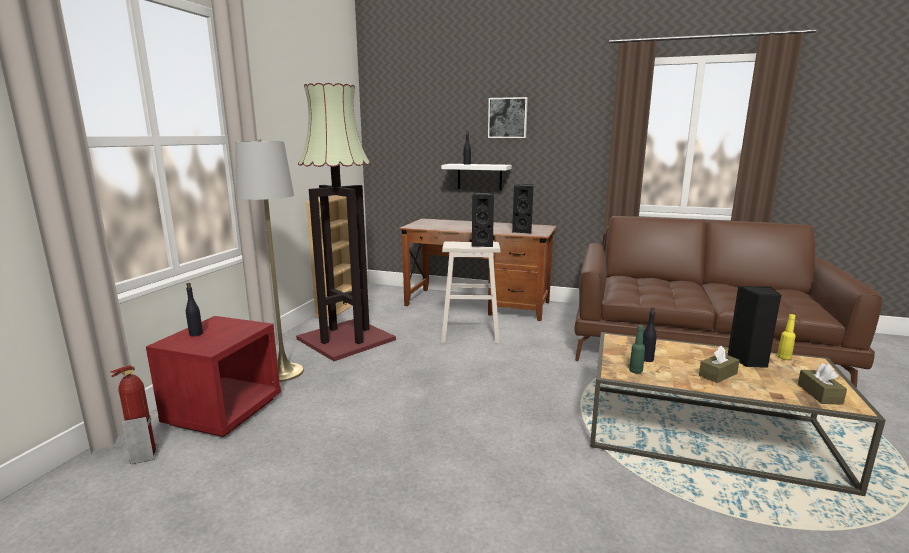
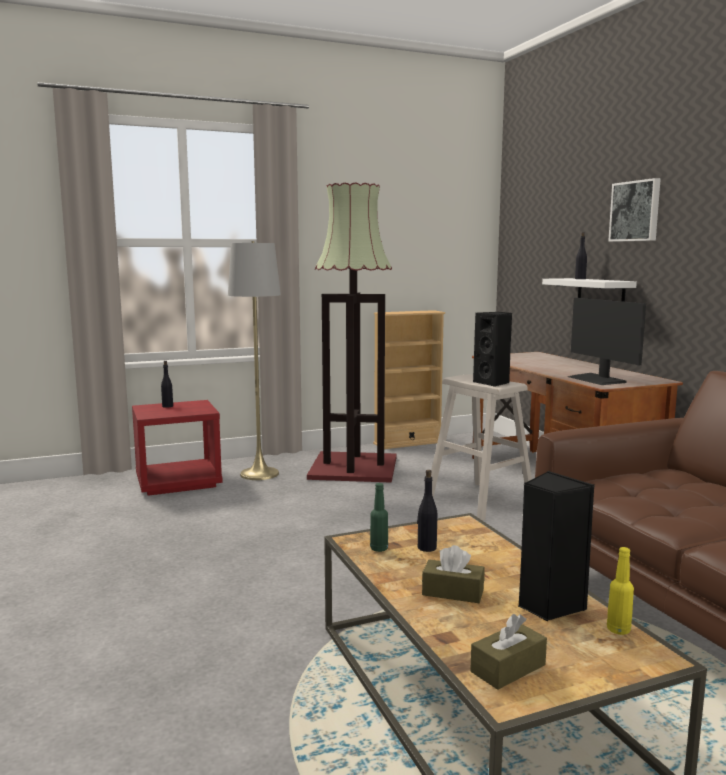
camera: 50 degrees right, 5 degrees down
(144, 456) = (101, 487): fire extinguisher -> none
(523, 231) = (597, 379): black speaker -> monitor

